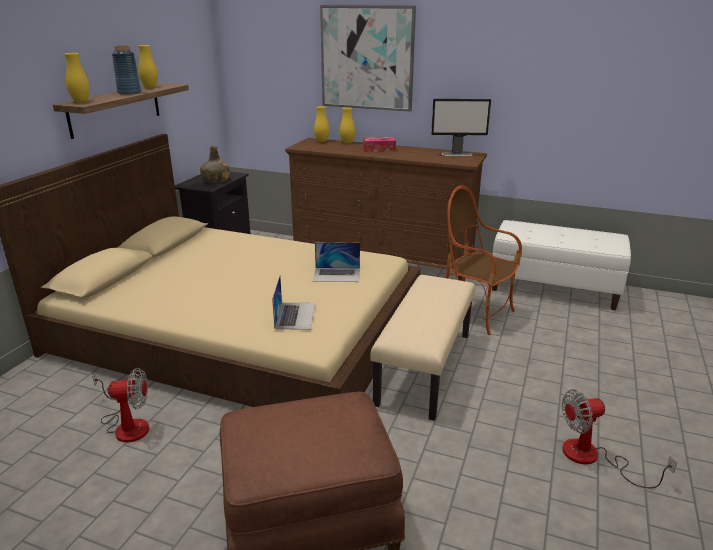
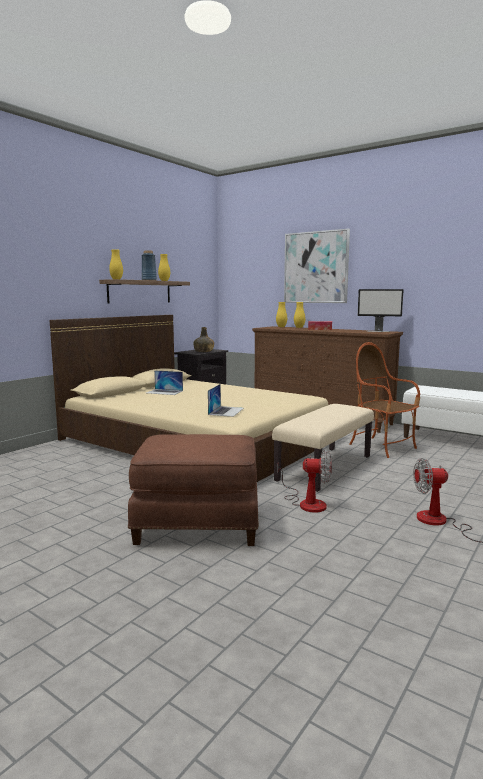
camera: 15 degrees right, 15 degrees down
(127, 425) = (99, 472): fan -> fan (307, 503)
(337, 274) = (268, 400): laptop -> laptop (164, 392)

